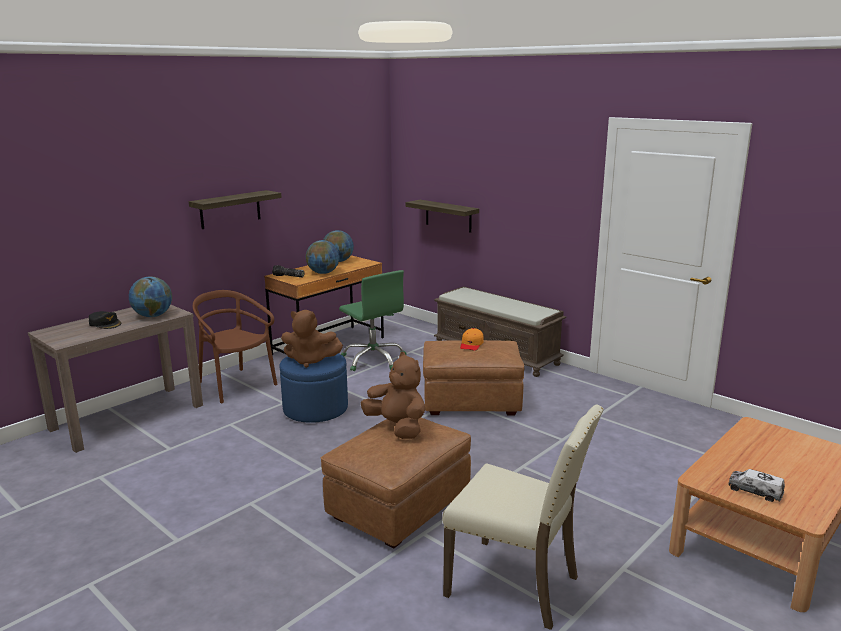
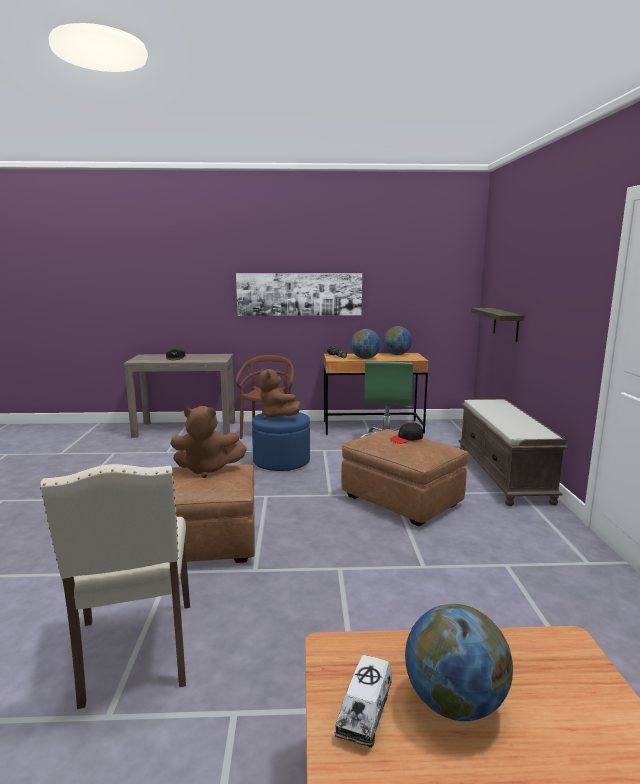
camera: 45 degrees right, 5 degrees down
(153, 316) = (205, 359): globe -> globe (454, 702)
(230, 209) = (299, 294): shelf -> picture
(397, 427) = (207, 469): brown plush toy -> brown plush toy turned 90 degrees clockwise
(471, 344) = (406, 439): orange cap -> black cap
(755, 491) = (364, 712): toy truck -> toy truck turned 150 degrees counterclockwise

